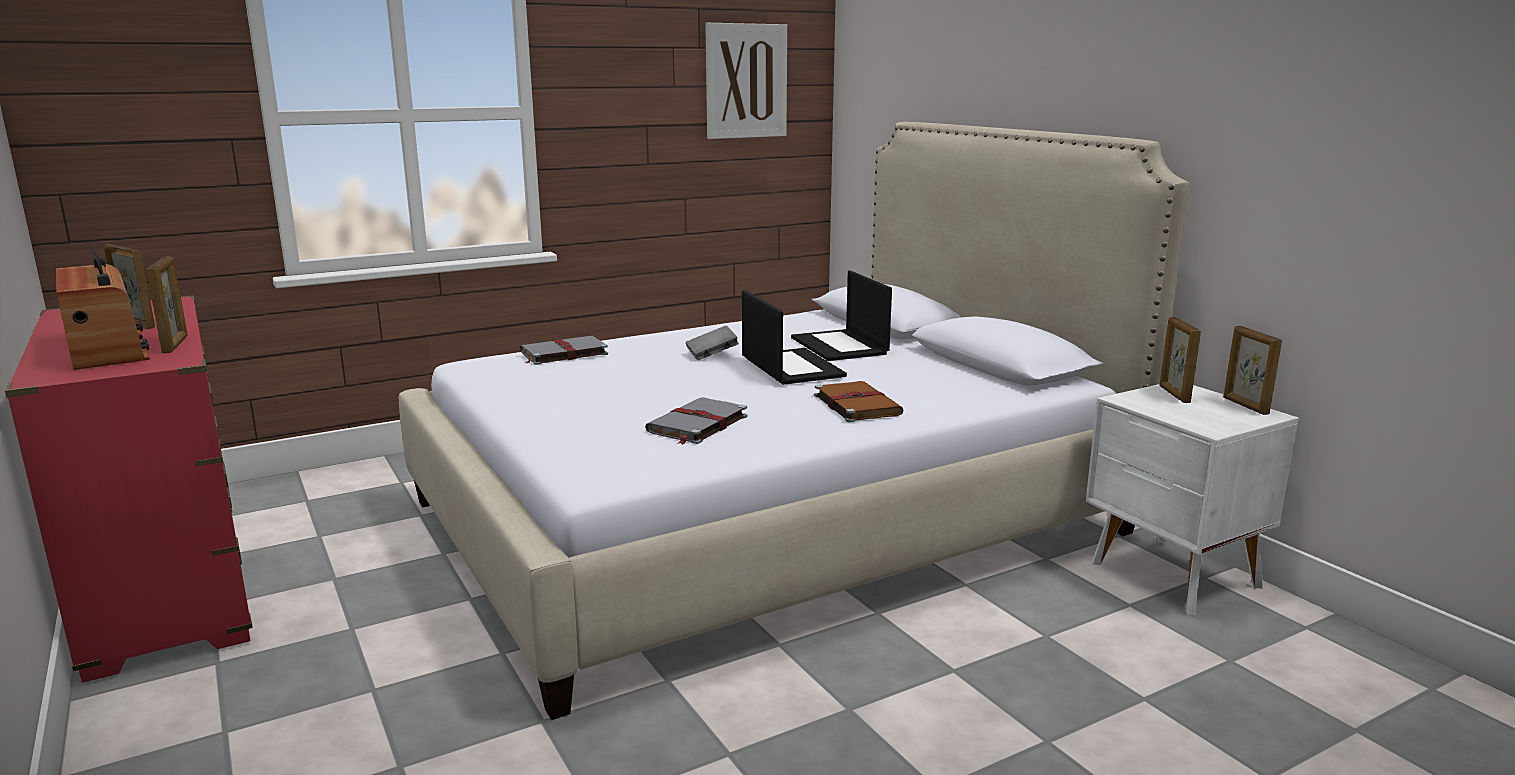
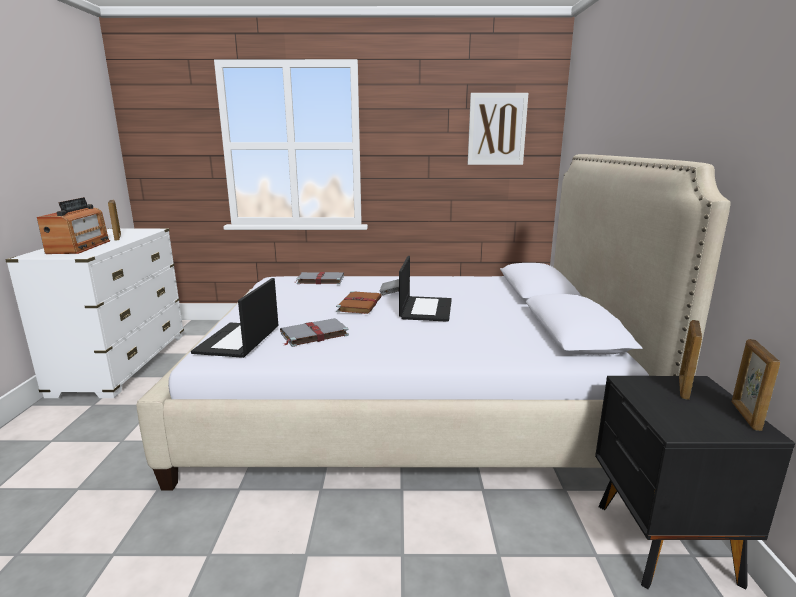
camera: 30 degrees right, 0 degrees up
(167, 590) = (123, 364): red dresser -> white dresser
(175, 344) = (103, 248): picture frame -> none
(840, 346) = (480, 300): laptop -> laptop (238, 340)
(856, 404) = (424, 341): brown book -> brown book (359, 304)
(1174, 576) = (663, 544): white nightstand -> black nightstand

